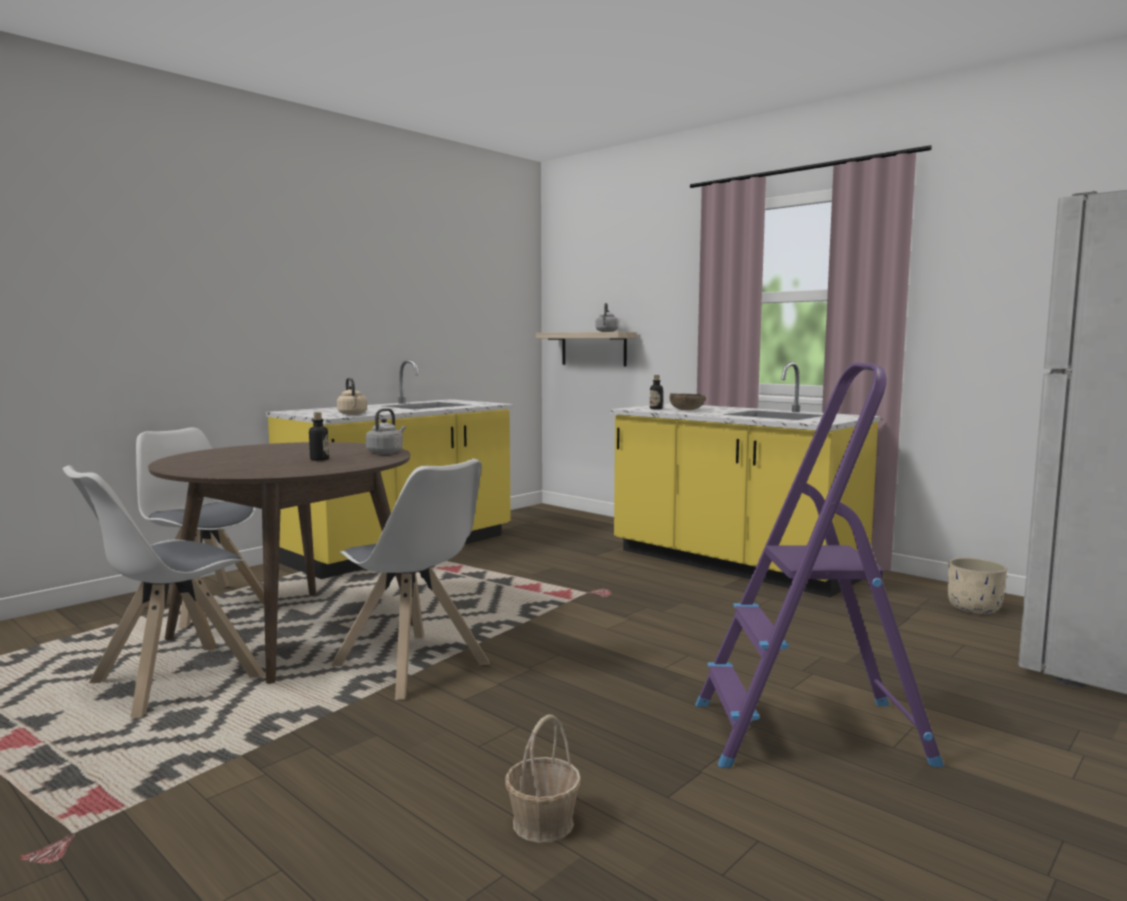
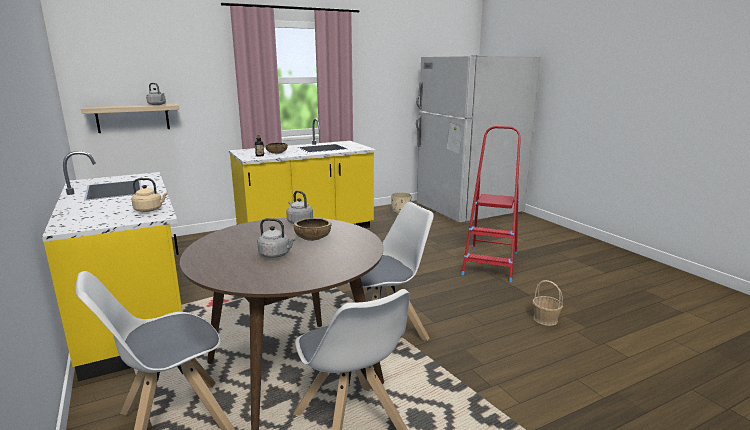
camera: 70 degrees left, 10 degrees up
(261, 457) = (276, 255): none -> grey kettle
(319, 459) = (312, 238): bottle -> brown bowl
(807, 733) = (490, 263): purple step ladder -> red step ladder

